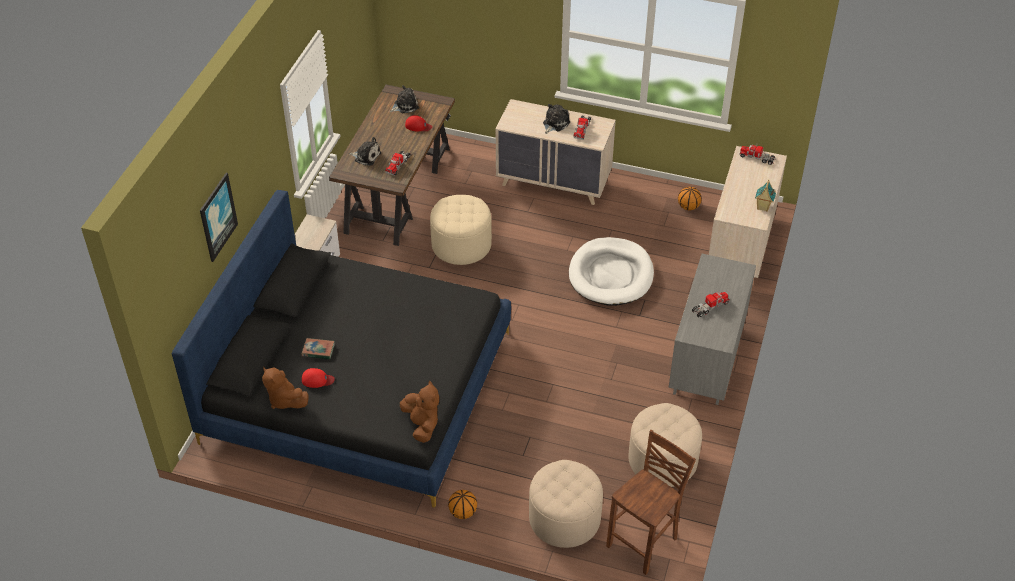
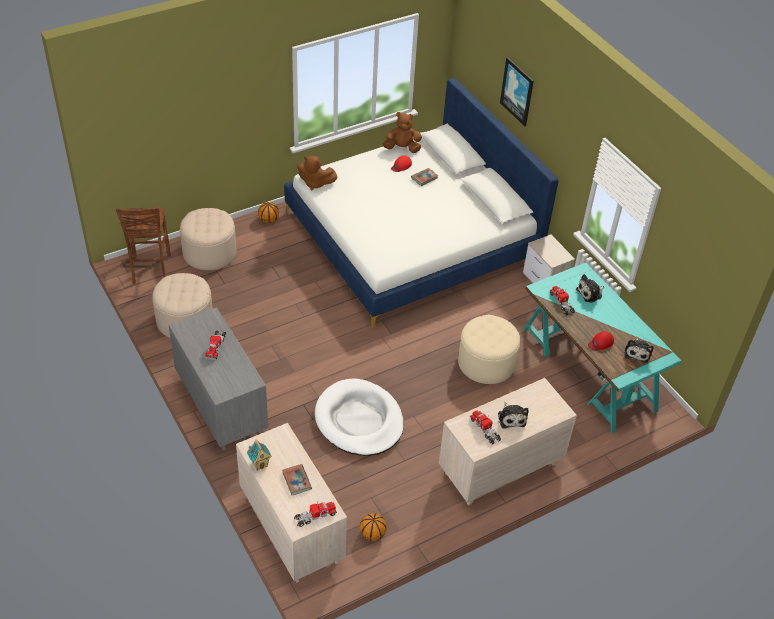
camera: 130 degrees right, 0 degrees up
(358, 386) = (412, 237): black bed -> white bed
(397, 190) = (589, 369): brown desk -> turquoise desk
(747, 182) = (296, 481): none -> book

